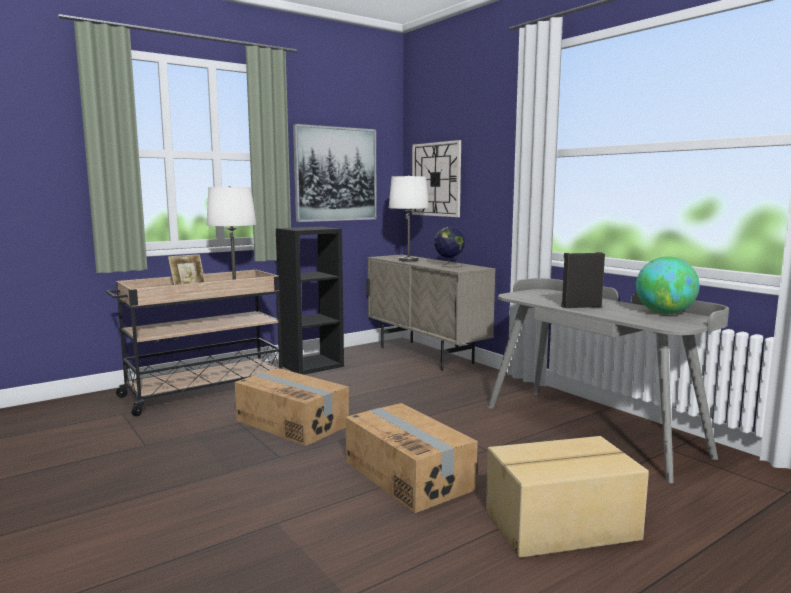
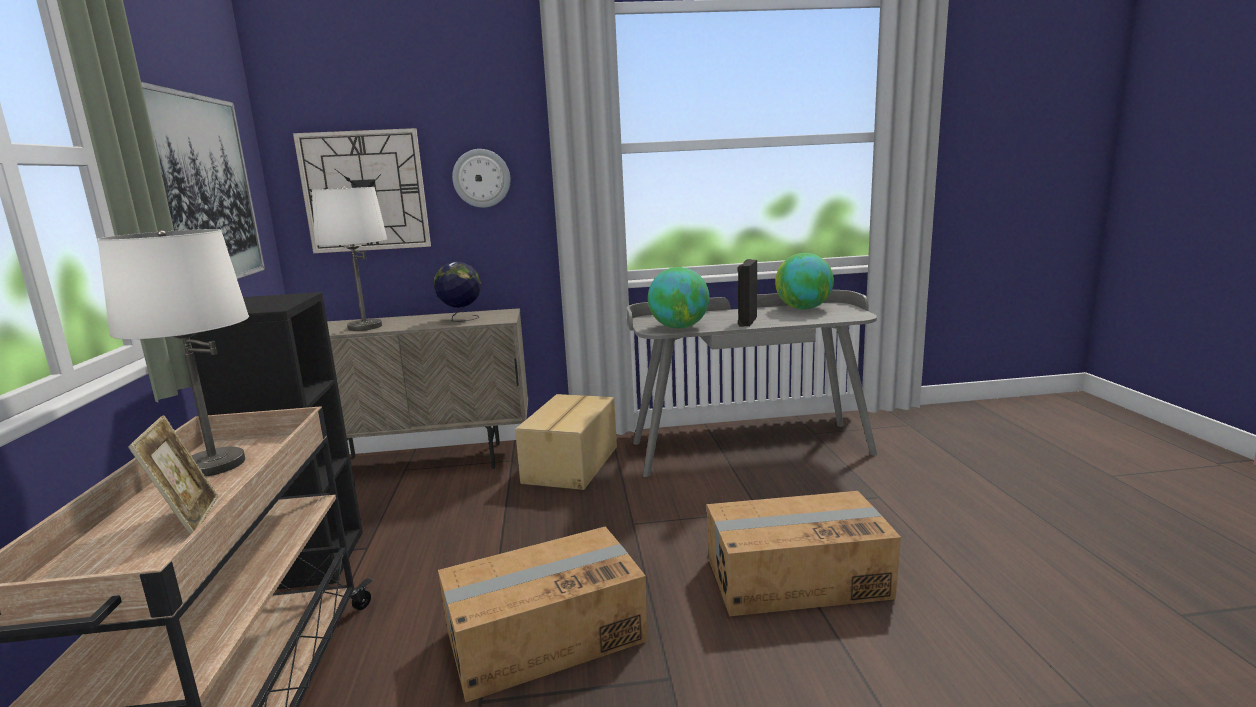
camera: 60 degrees left, 5 degrees up
(487, 173) = (481, 178): none -> wall clock
(530, 298) = (679, 327): none -> globe
(562, 526) = (943, 524): cardboard box -> cardboard box (572, 464)

